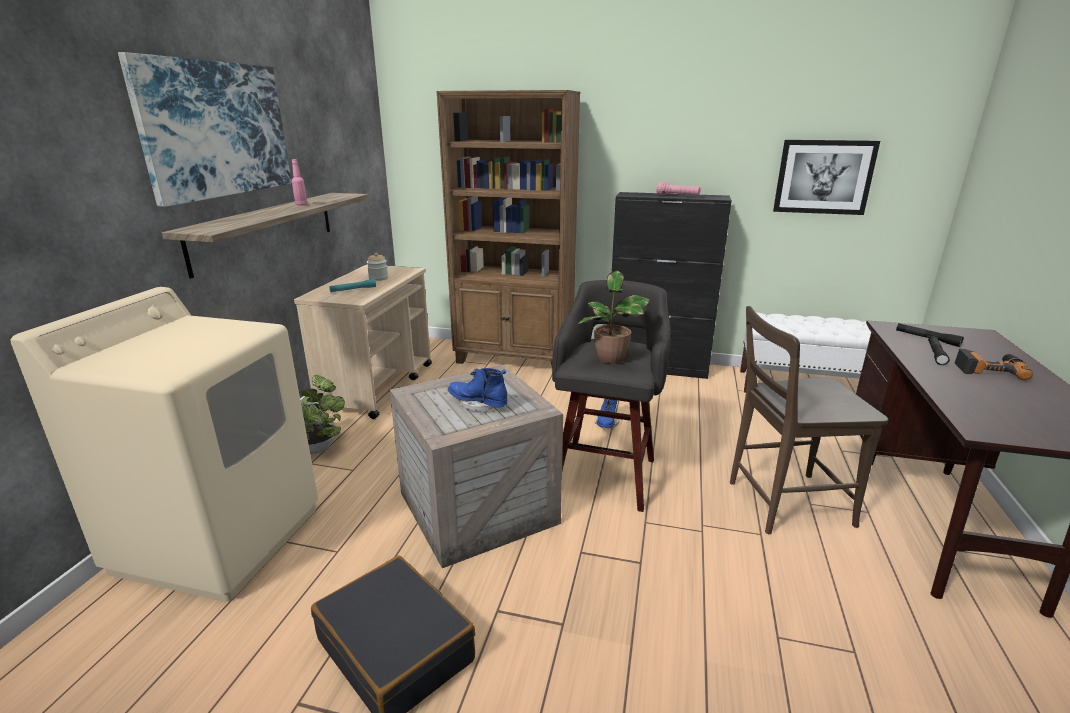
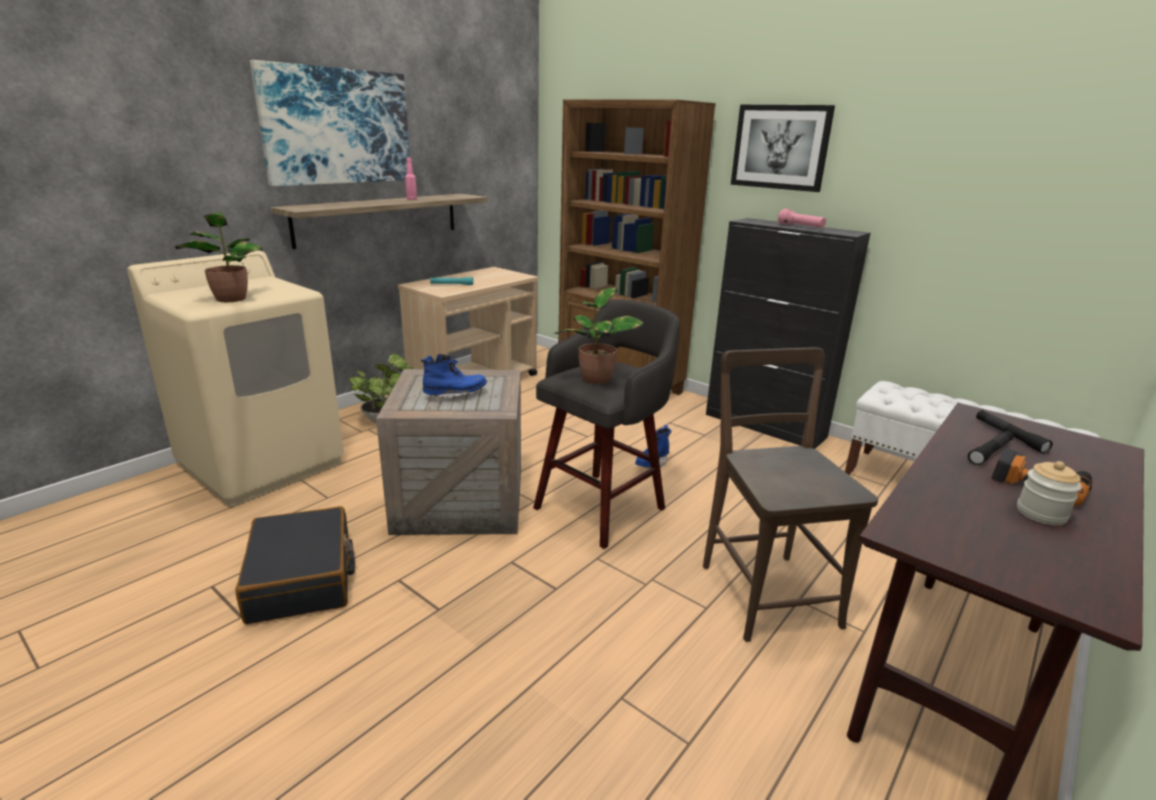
camera: 25 degrees right, 0 degrees up
(188, 352) = (231, 298): none -> potted plant
(378, 278) = (485, 279): jar -> jar (1041, 514)
(478, 405) = (455, 395): blue boot -> blue boot turned 105 degrees clockwise
(782, 503) = (765, 589): brown chair -> brown chair turned 60 degrees clockwise
(823, 177) = (998, 219): picture -> picture (780, 147)

